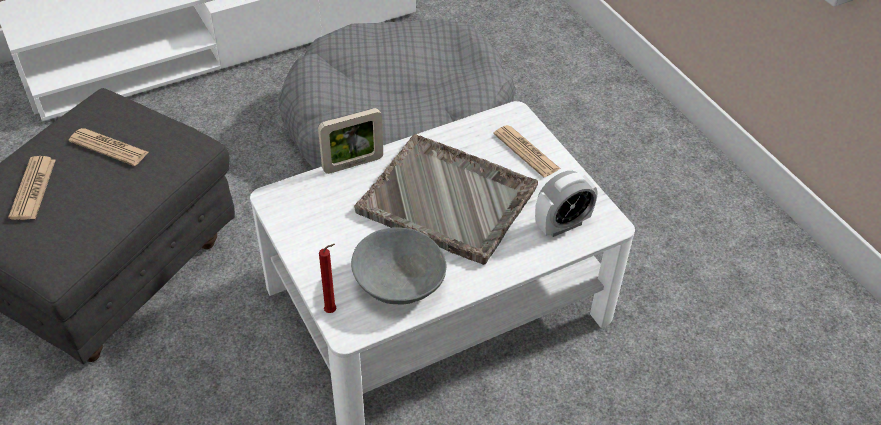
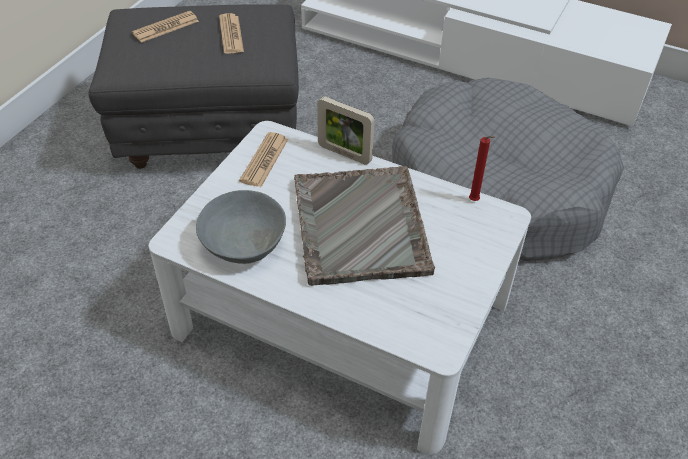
camera: 55 degrees right, 0 degrees up
(332, 311) = (186, 221): red candle -> red candle (475, 201)
(526, 151) = (470, 247): newspaper -> newspaper (264, 160)
(562, 225) = (406, 315): alarm clock -> none

